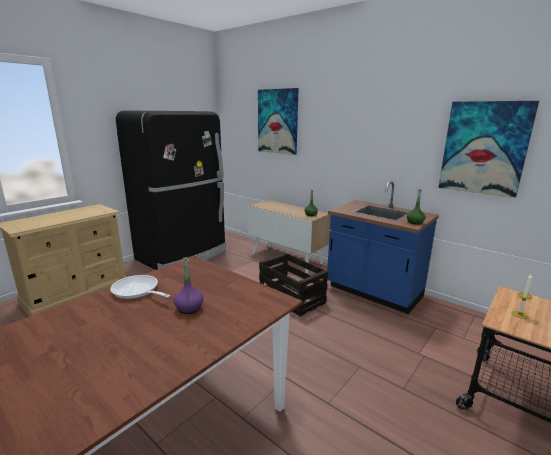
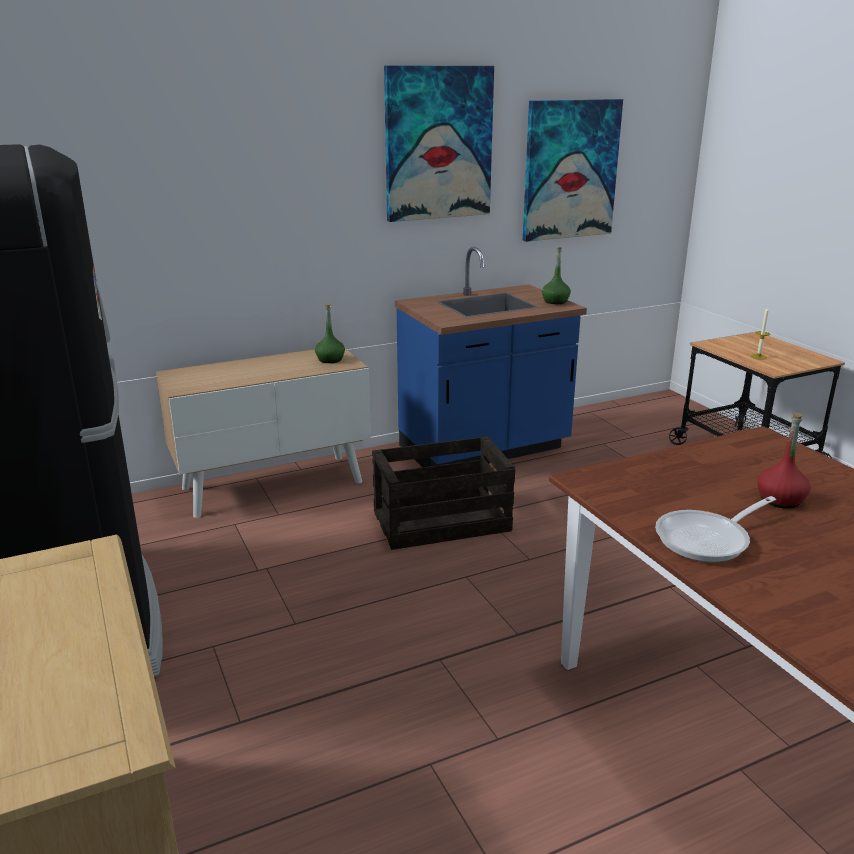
camera: 65 degrees left, 5 degrees up
(189, 308) = (780, 500): purple bottle -> red bottle
(277, 121) = (157, 156): picture -> picture (438, 144)

